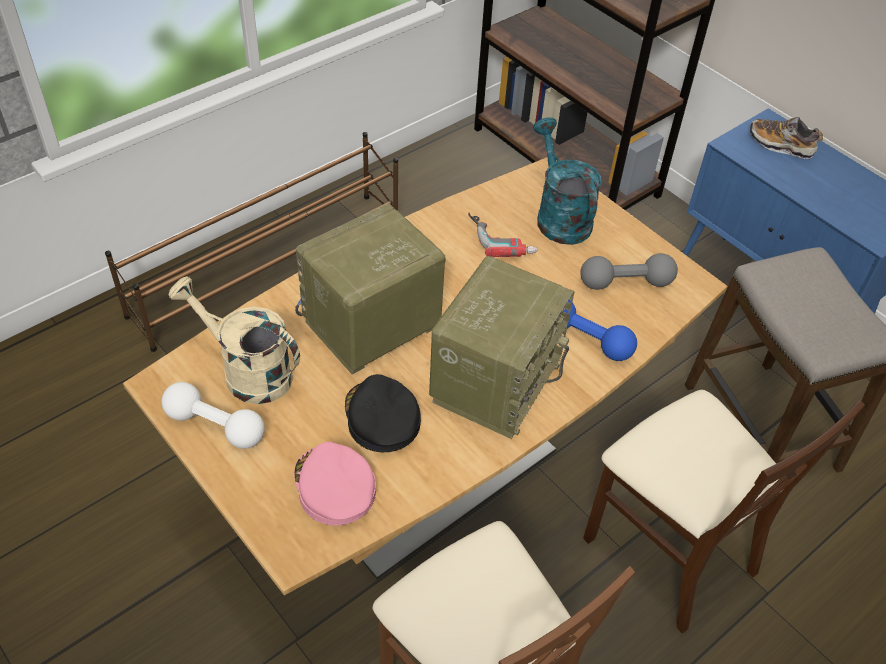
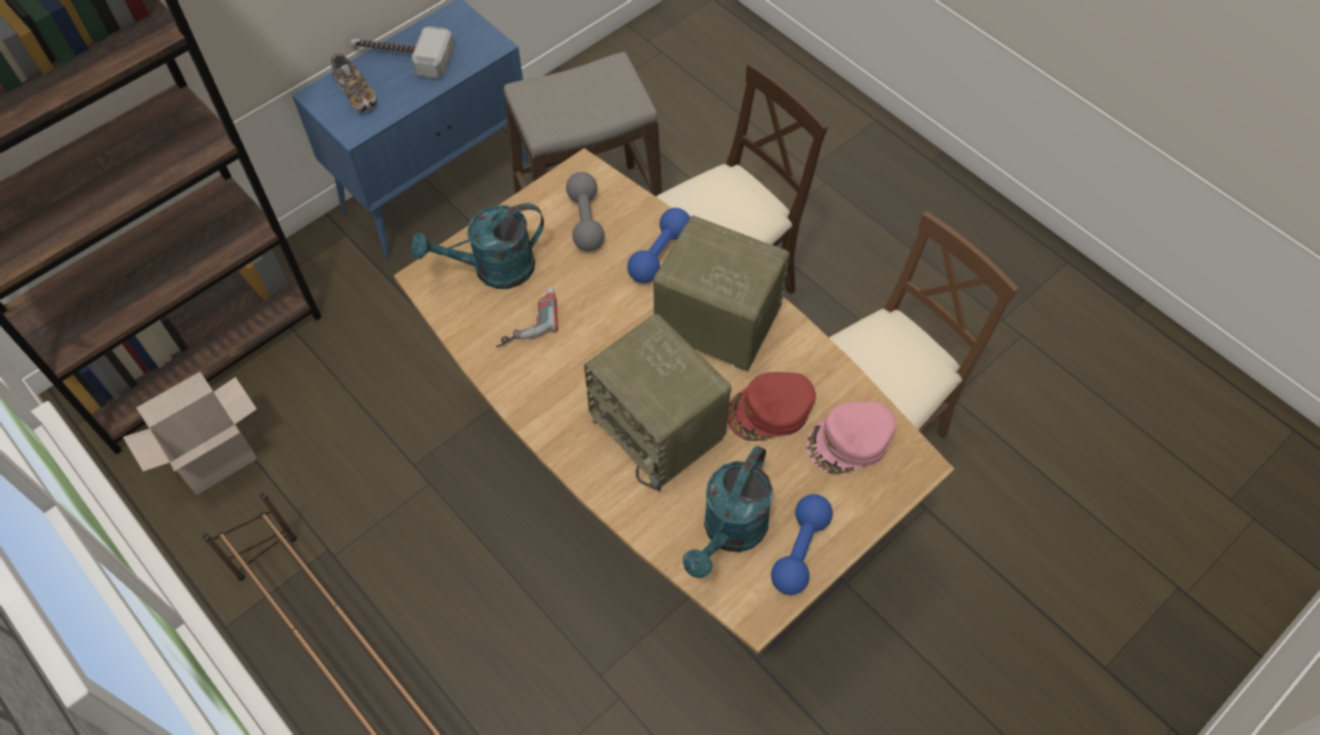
camera: 90 degrees left, 10 degrees up
(215, 426) = (800, 550): white dumbbell -> blue dumbbell
(247, 371) = (730, 533): beige watering can -> turquoise watering can
(381, 418) = (770, 411): black cap -> red cap
(469, 179) = (218, 457): none -> cardboard box
(781, 145) = (355, 93): shoe -> shoe turned 60 degrees counterclockwise
(837, 174) = (402, 57): none -> hammer

